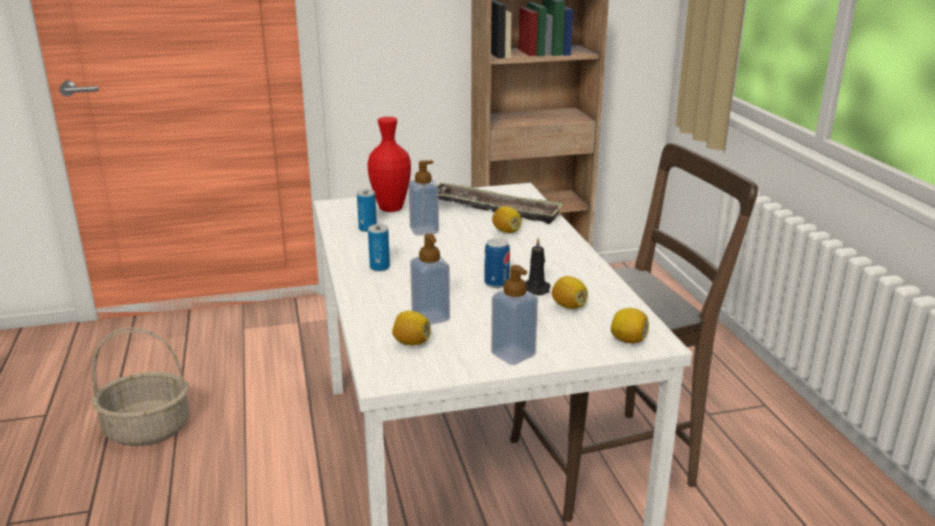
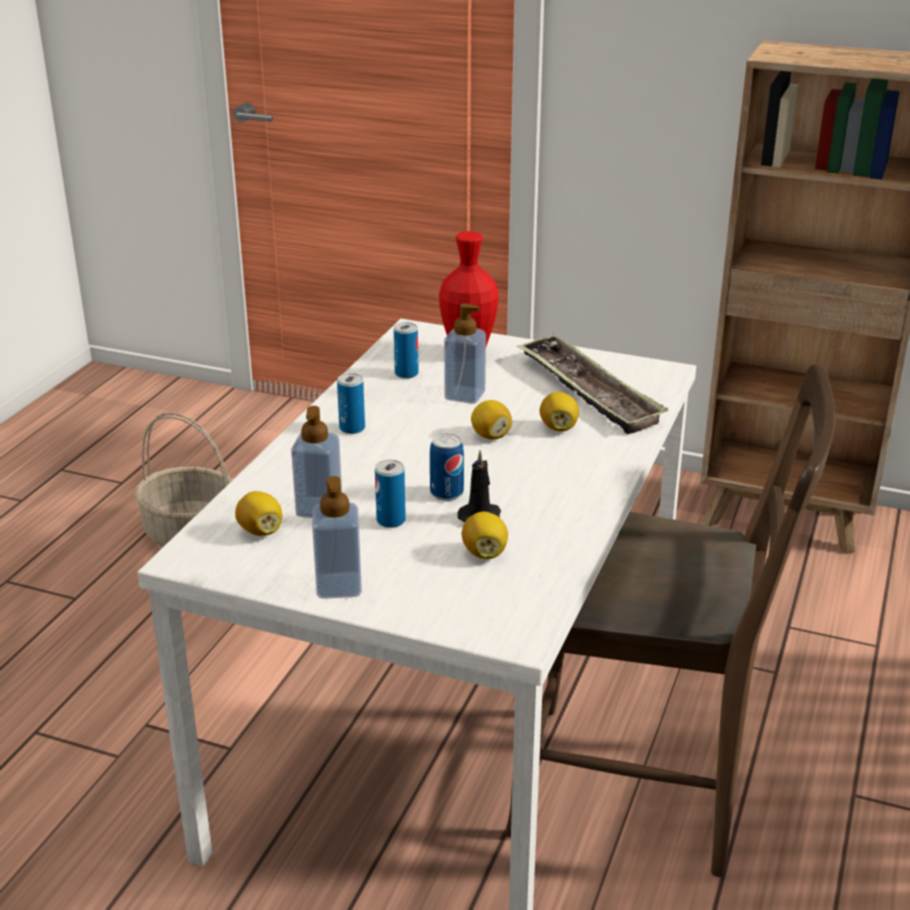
camera: 35 degrees right, 5 degrees up
(486, 308) = (391, 520): none -> can
(628, 340) = (488, 622): lemon -> lemon (490, 436)

